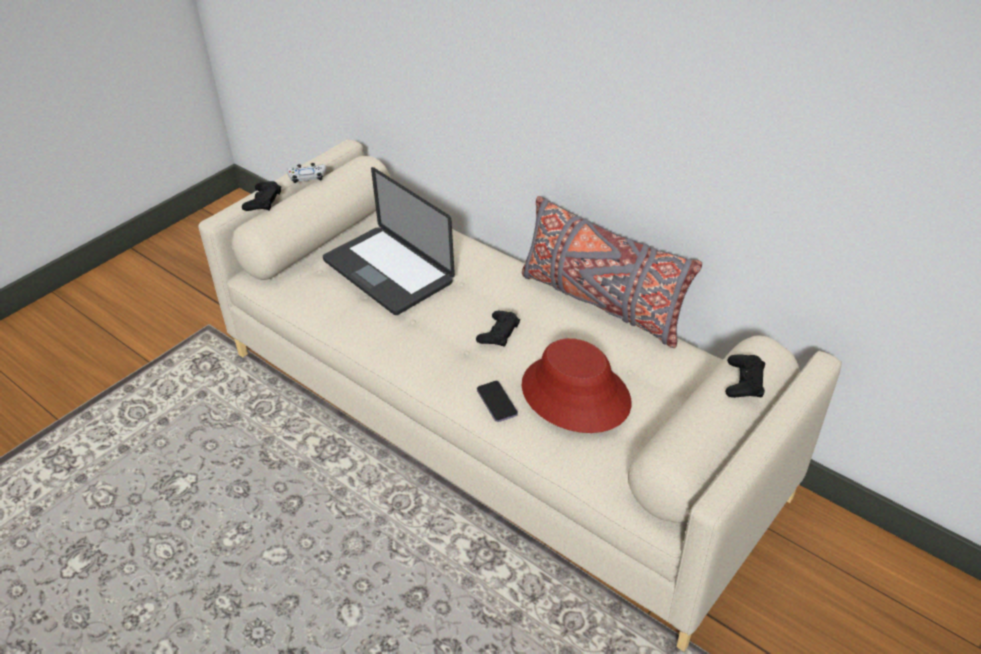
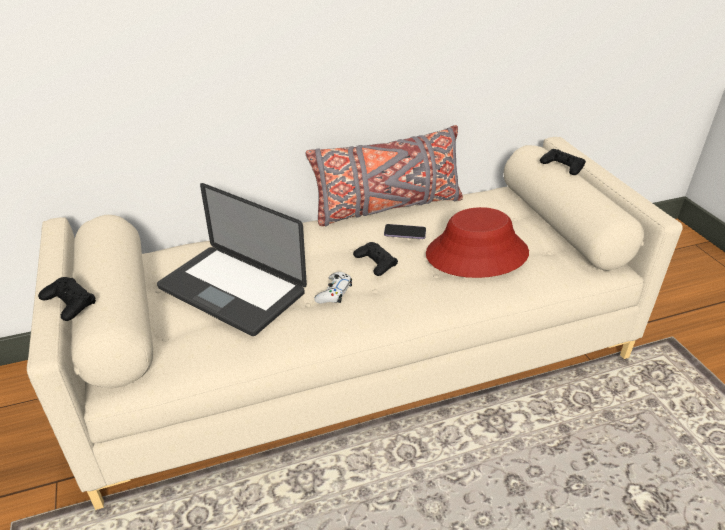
camera: 60 degrees left, 5 degrees down
(308, 177) = (75, 260): white game controller -> white game controller (334, 293)
(388, 272) = (232, 291): laptop -> laptop turned 45 degrees clockwise
(497, 402) = (457, 292): phone -> phone (405, 233)

